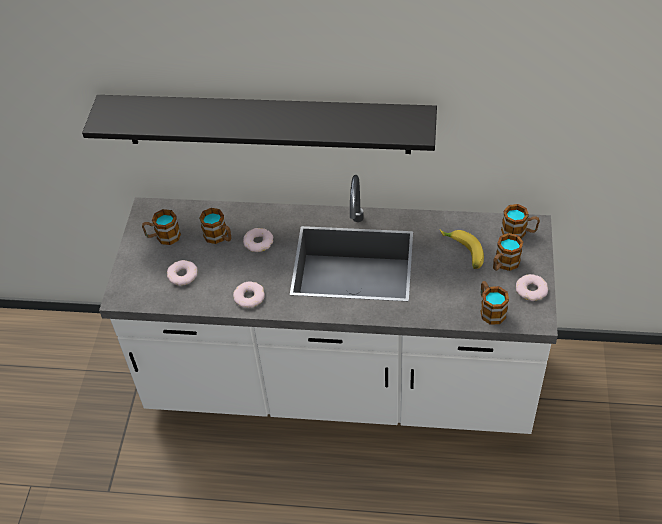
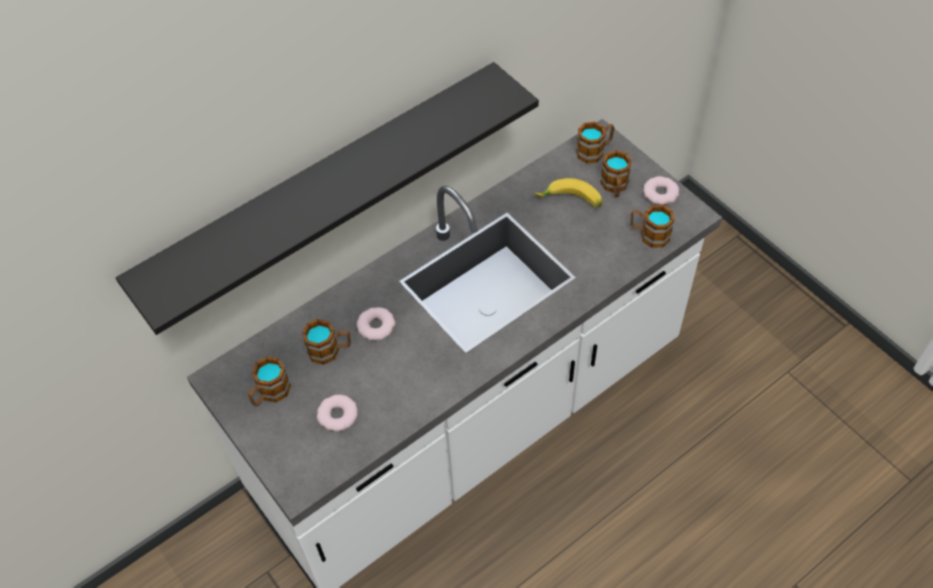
camera: 45 degrees left, 5 degrees up
(249, 297) = (430, 384): donut -> none

